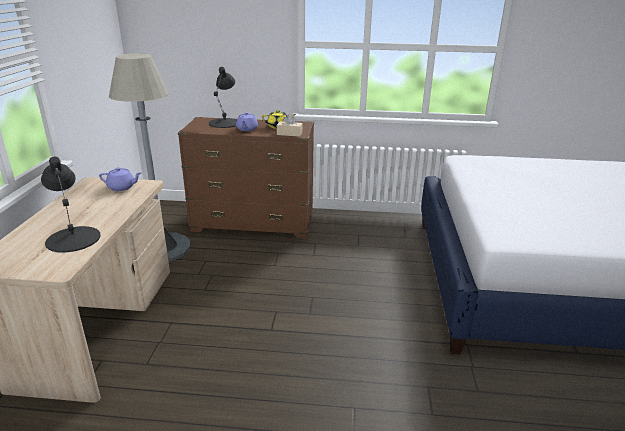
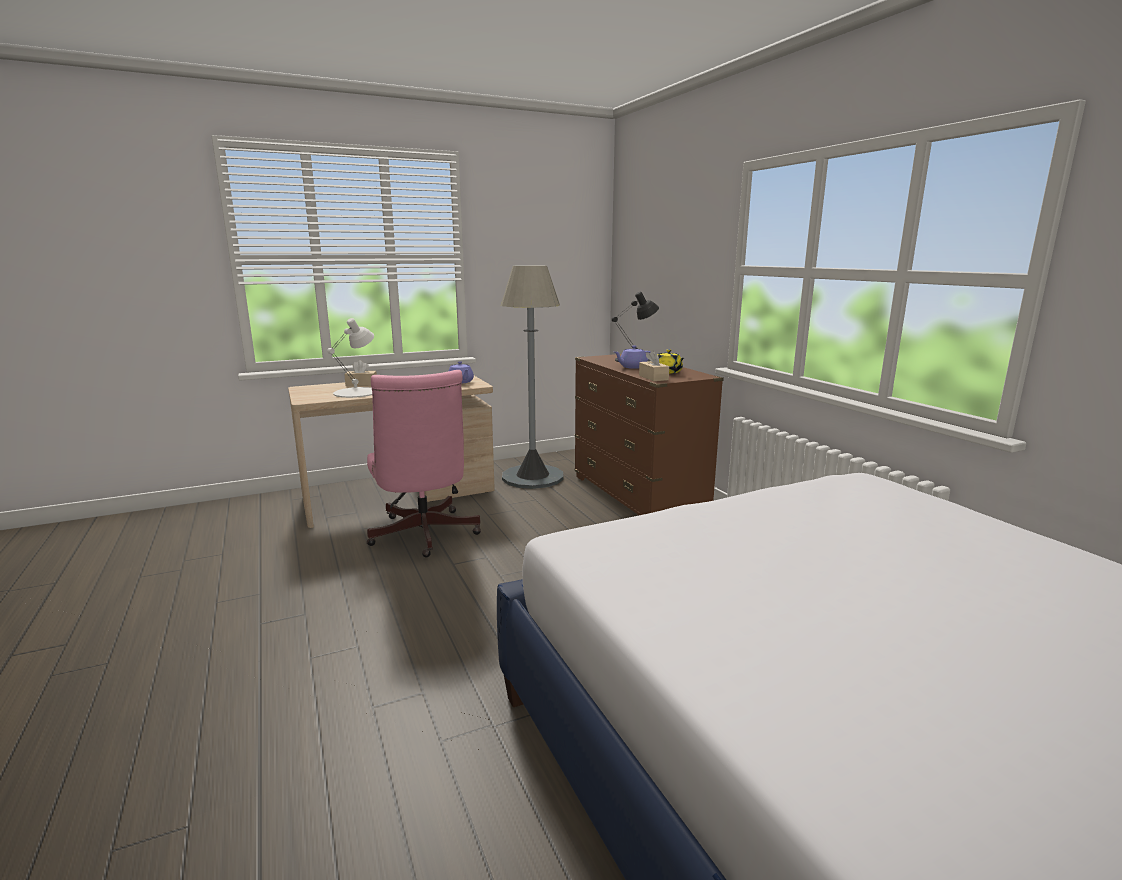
camera: 60 degrees right, 10 degrees down
(36, 230) = (361, 384): none -> beige tissue box
(73, 238) = (357, 392): black table lamp -> white table lamp
(206, 332) = (423, 536): none -> pink office chair

